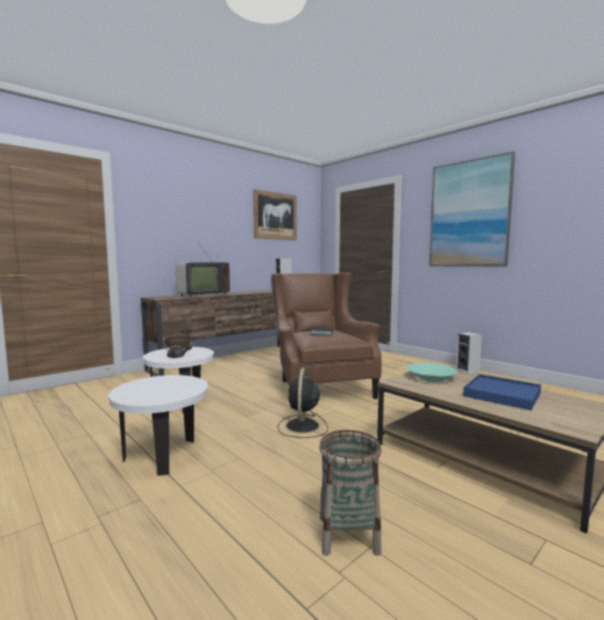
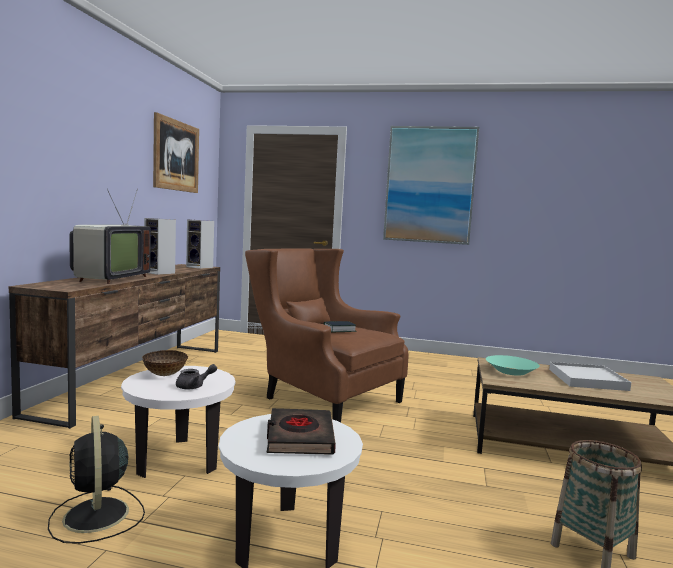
camera: 35 degrees left, 0 degrees up
(165, 388) = (300, 437): none -> black book
(302, 427) = (383, 453): black fan -> black fan (96, 516)
(468, 372) = (433, 357): speaker -> speaker (160, 273)
(502, 394) = (587, 379): blue tray -> white tray

